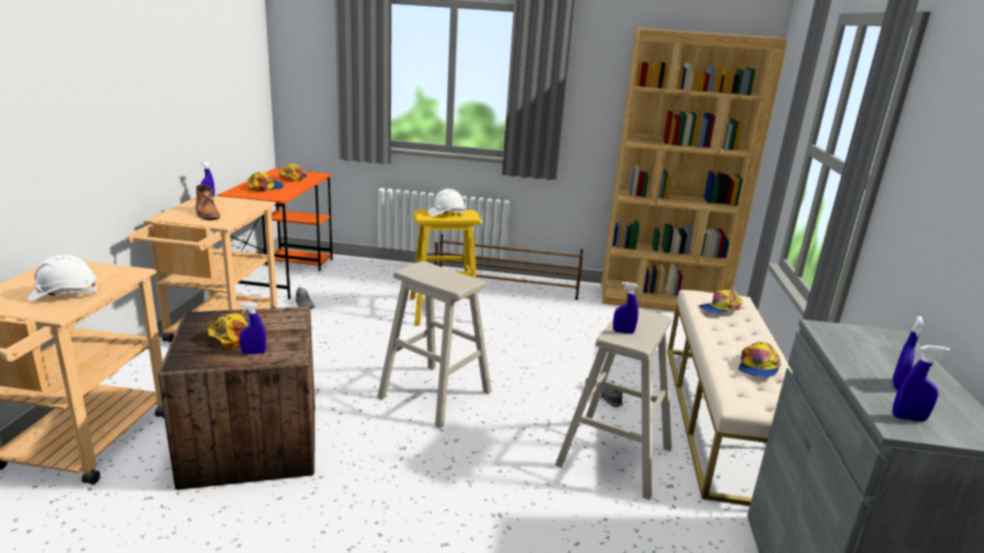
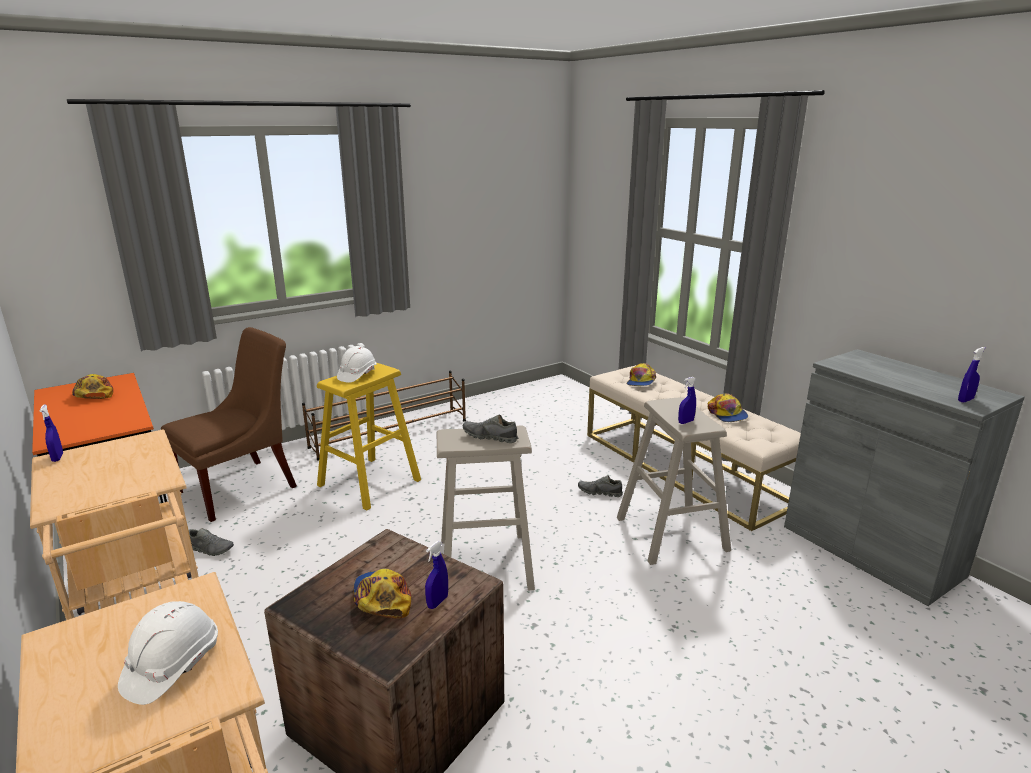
camera: 40 degrees left, 0 degrees up
(207, 213) = (110, 477): brown boot -> none
(265, 187) = (83, 418): cap -> none
(369, 280) = (242, 487): none -> brown chair
(444, 277) = (490, 437): none -> grey shoe
(661, 300) = (525, 395): brown bookcase -> none
(897, 385) = (924, 383): blue spray bottle -> none

